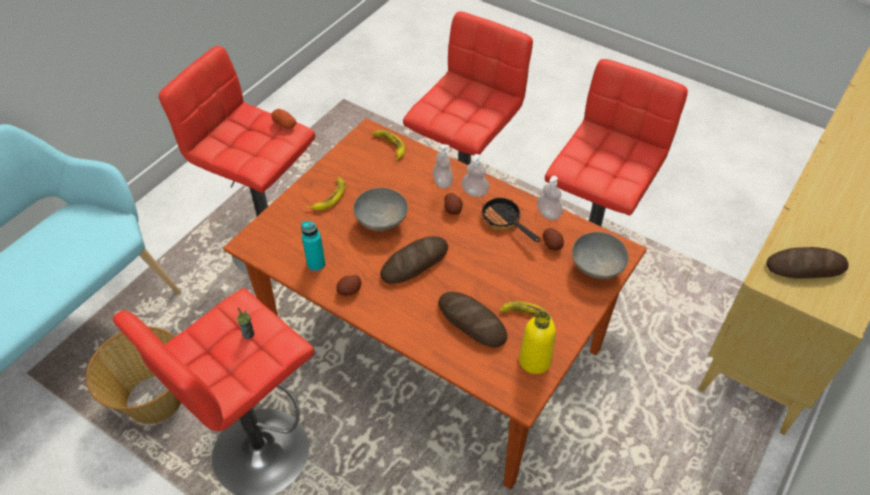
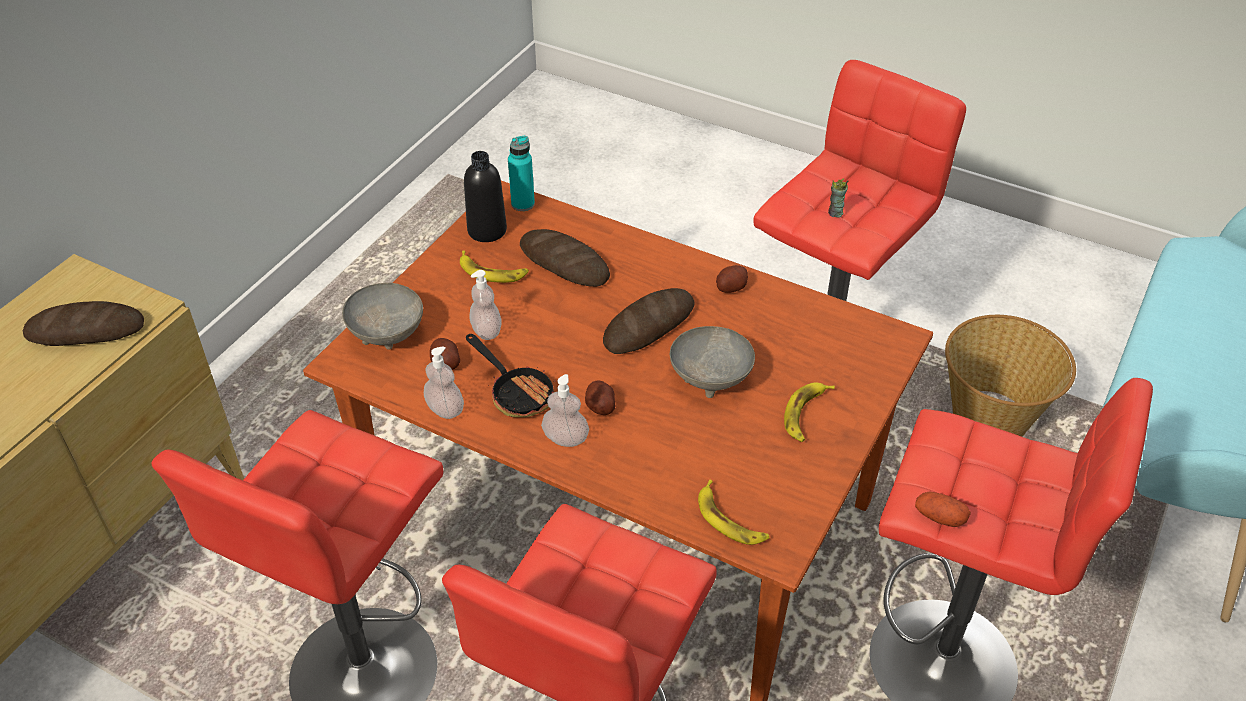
camera: 175 degrees right, 5 degrees down
(316, 264) = (788, 316): turquoise bottle -> turquoise bottle (523, 204)
(442, 182) = (622, 452): soap dispenser -> soap dispenser (486, 331)
(535, 360) = (487, 230): yellow bottle -> black bottle

